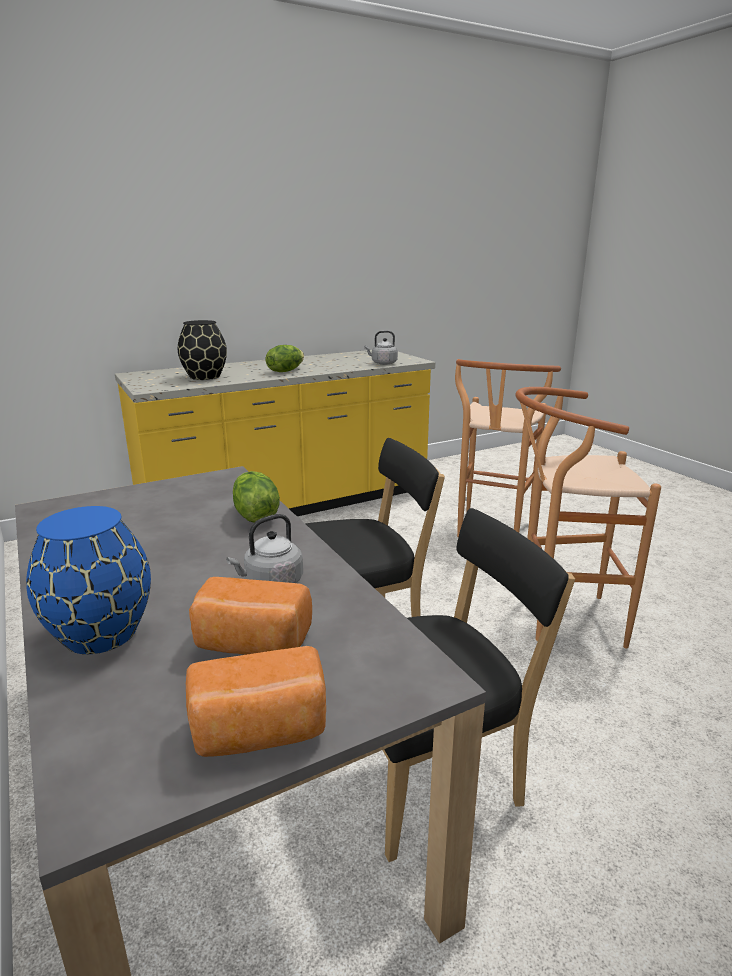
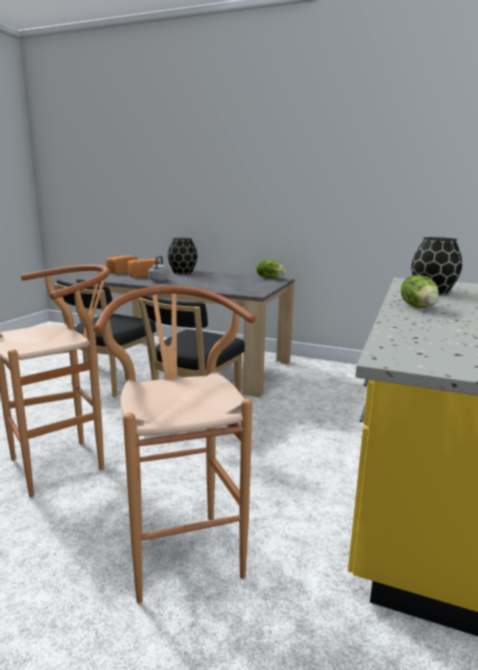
camera: 140 degrees right, 5 degrees down
(102, 634) = (182, 272): blue vase -> black vase
(255, 516) = (203, 287): lettuce -> lettuce (269, 278)
(382, 363) = (397, 340): grey kettle -> none

